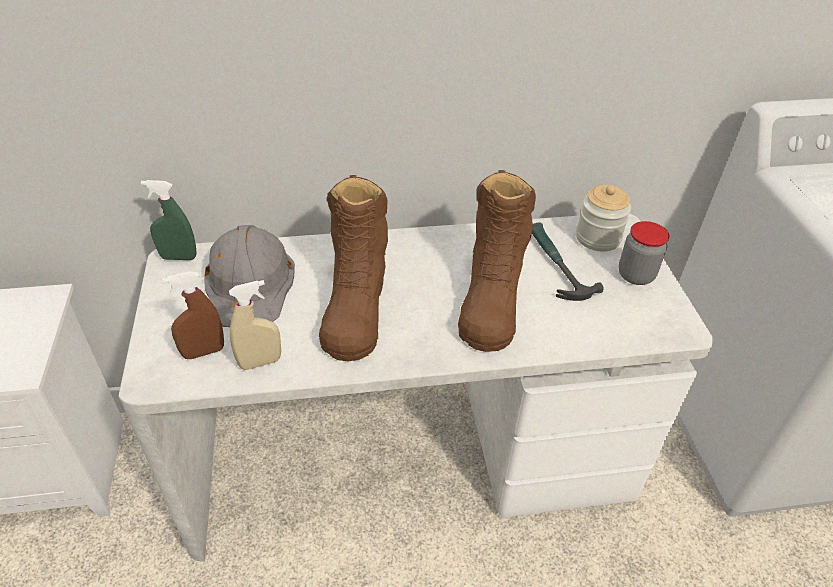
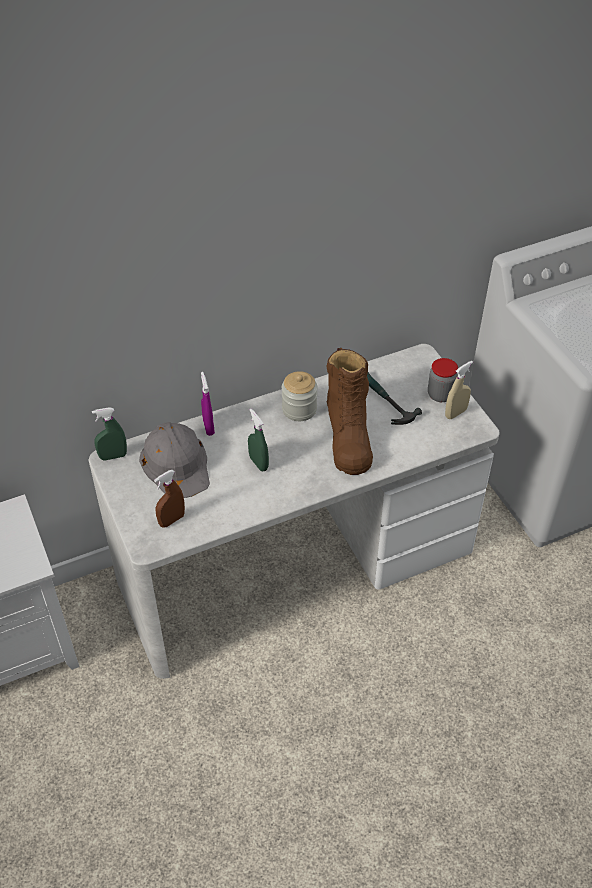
camera: 15 degrees left, 5 degrees up
(260, 362) = (213, 517): beige spray bottle -> beige spray bottle (455, 413)
(313, 249) = (208, 427): none -> purple spray bottle
(355, 306) = (258, 463): brown boot -> green spray bottle
(598, 238) = (408, 370): jar -> jar (299, 409)

